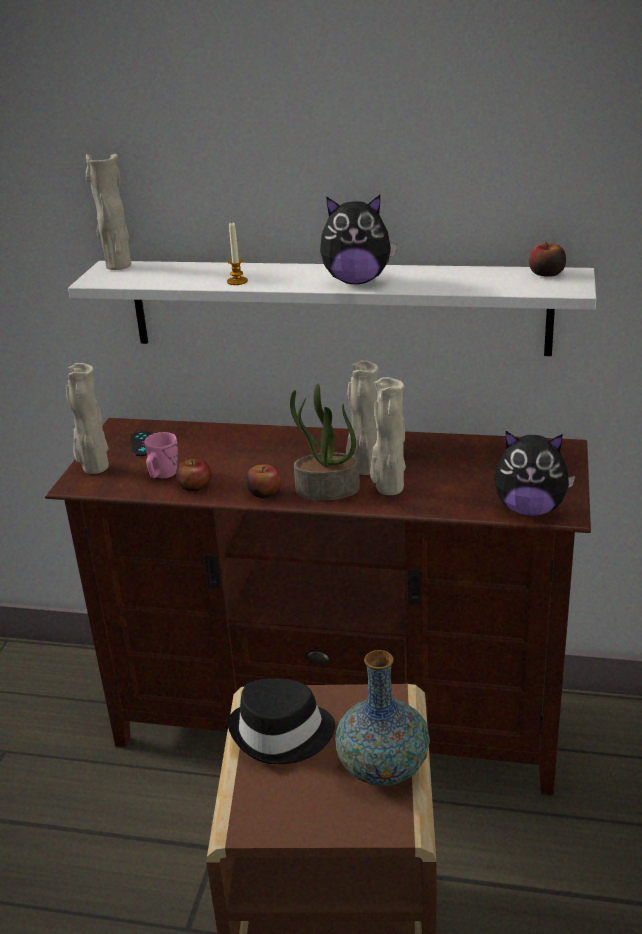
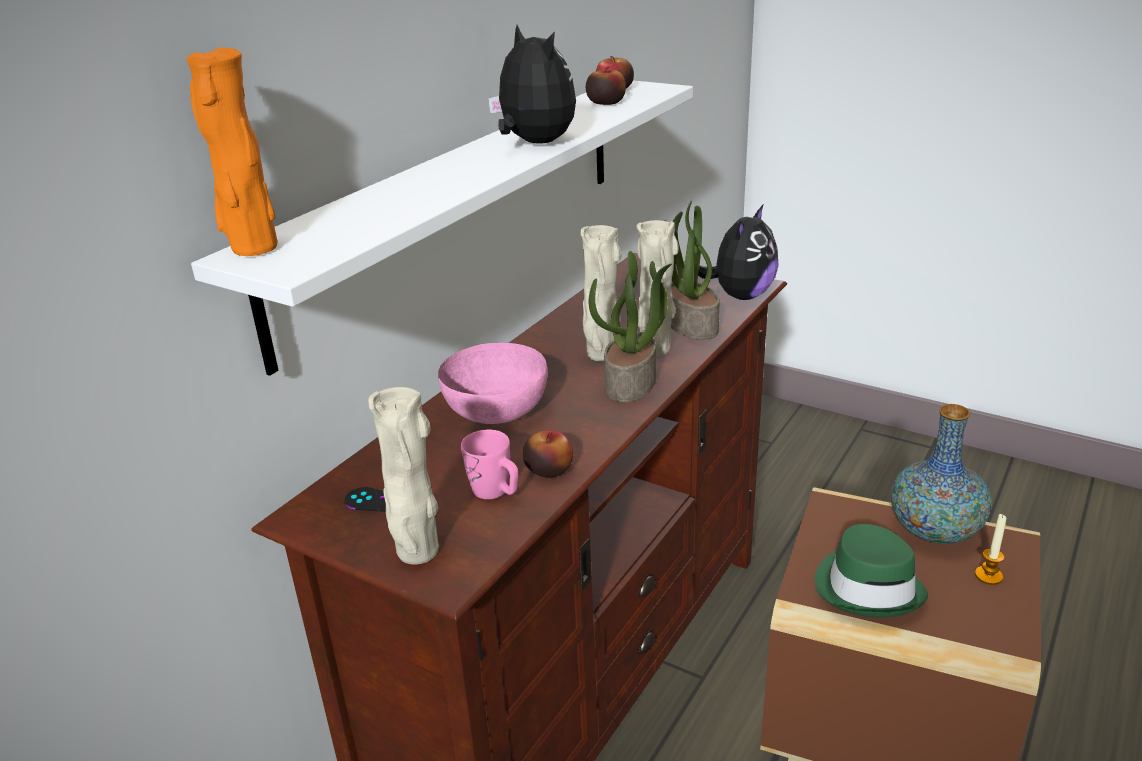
camera: 70 degrees left, 0 degrees up
(118, 266) = (252, 249): beige vase -> orange vase
(237, 281) = (448, 189): candle -> candle (988, 576)
(260, 450) = (497, 410): none -> pink bowl
(264, 493) = (605, 422): apple -> apple (606, 102)
(282, 734) = (868, 587): black hat -> green hat
(357, 281) = (534, 143): plush toy -> plush toy turned 60 degrees counterclockwise
(447, 495) = (690, 325): none -> potted plant

